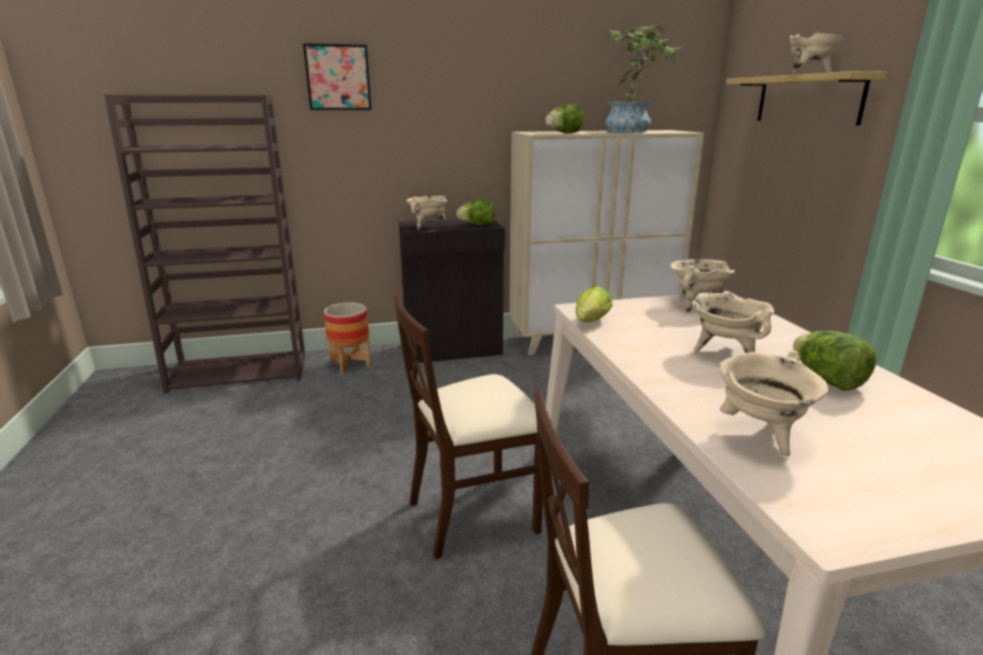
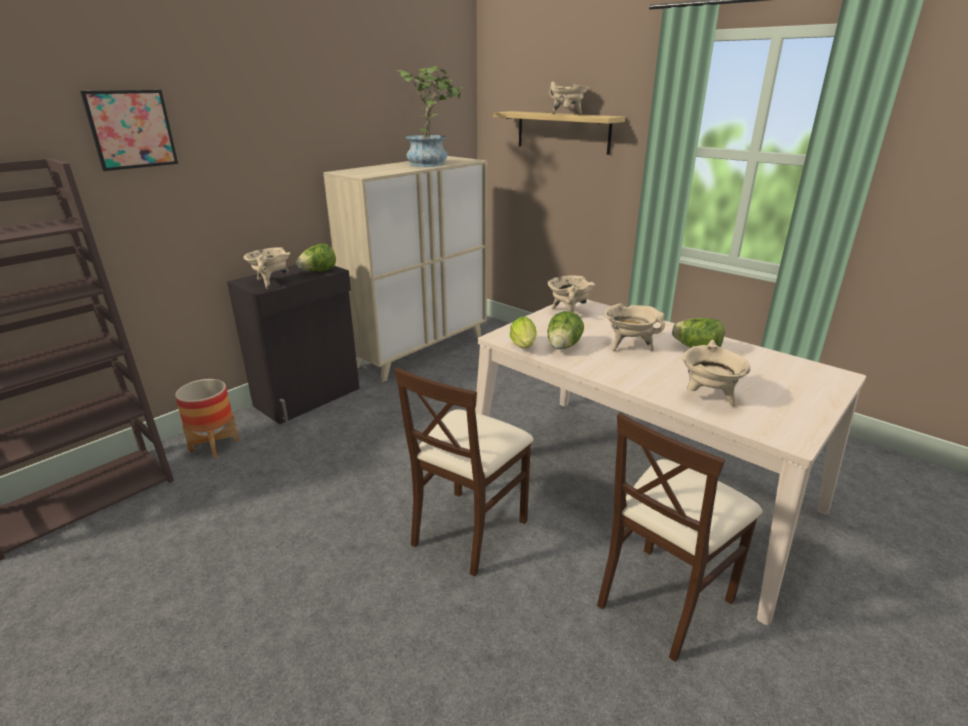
camera: 35 degrees left, 5 degrees up
(564, 133) = (383, 172): lettuce -> lettuce (563, 347)

